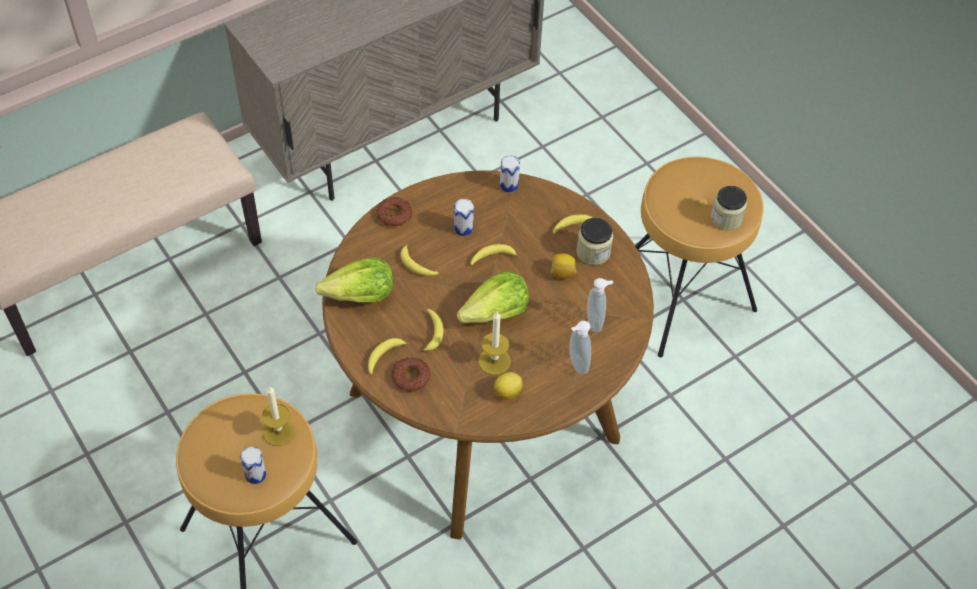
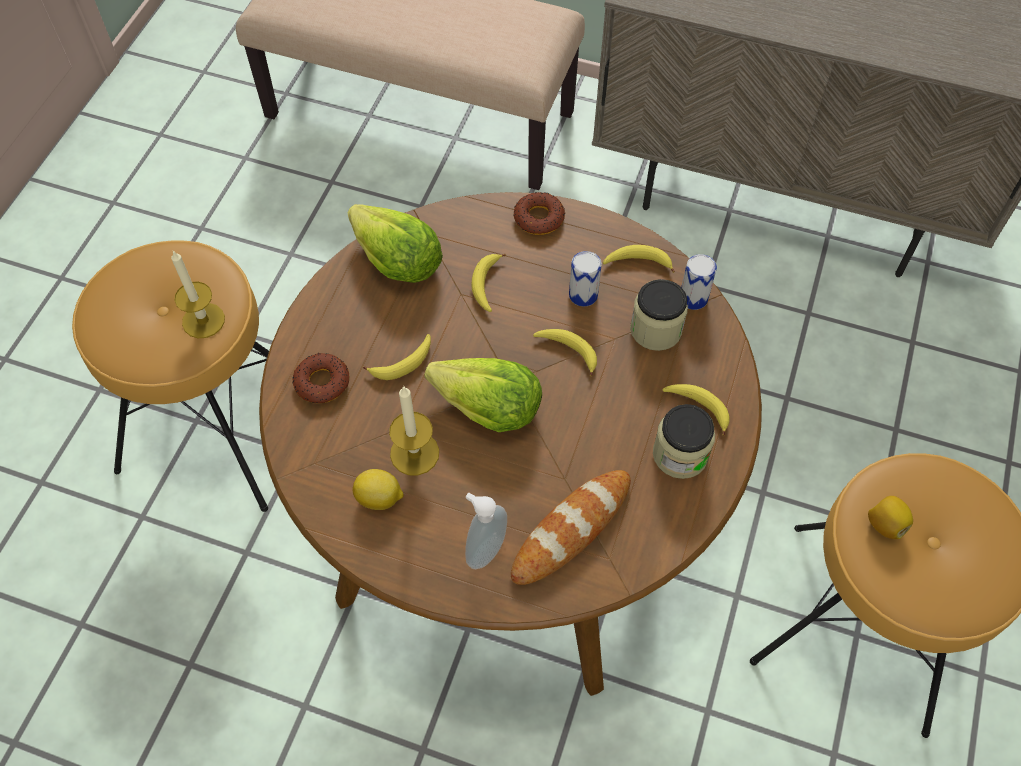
camera: 55 degrees right, 5 degrees up
(255, 474) = (135, 336): can -> none
(384, 356) = (330, 337): banana -> banana (638, 262)
(562, 273) = (613, 441): lemon -> lemon (885, 524)
(596, 322) = (571, 529): soap dispenser -> bread
(726, 218) = (932, 589): jar -> jar (656, 330)

